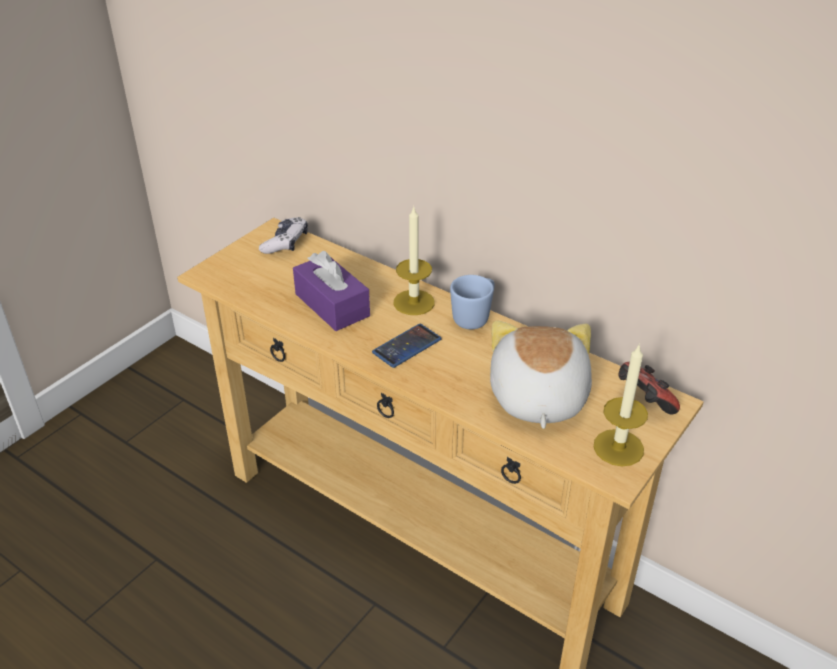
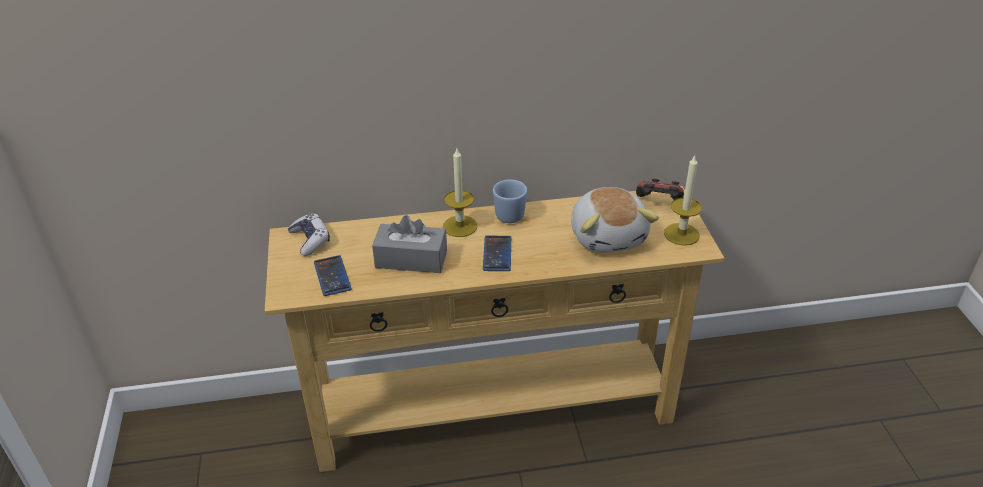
camera: 45 degrees left, 0 degrees up
(257, 280) = (332, 276): none -> phone
(332, 305) = (411, 259): purple tissue box -> grey tissue box
(536, 398) = (608, 236): plush toy -> plush toy turned 150 degrees counterclockwise

